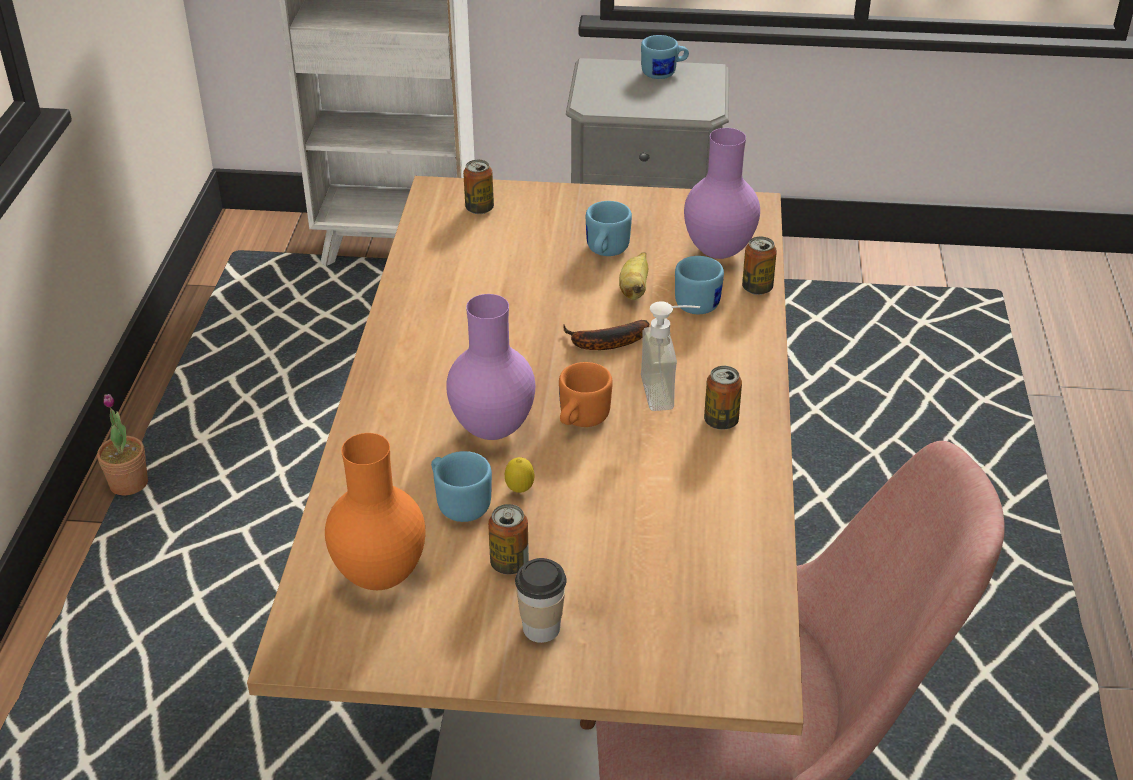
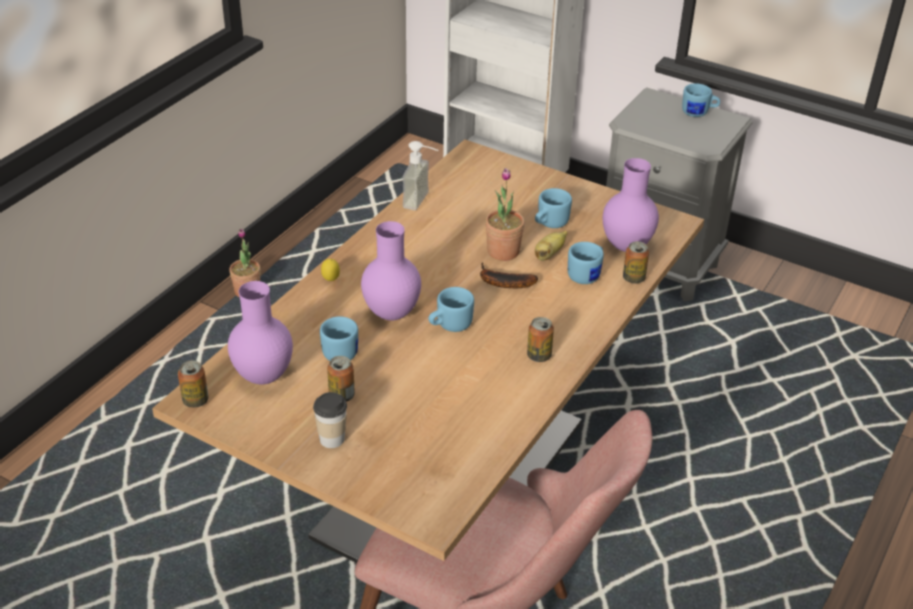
camera: 25 degrees right, 0 degrees up
(378, 577) = (262, 376): orange vase -> purple vase
(479, 208) = (489, 172): can -> can (195, 400)
(519, 491) = (380, 355): lemon -> lemon (331, 280)
(574, 303) = (503, 251): none -> potted plant
(580, 420) = (449, 325): orange mug -> blue mug
(669, 391) = (520, 326): soap dispenser -> soap dispenser (423, 201)

